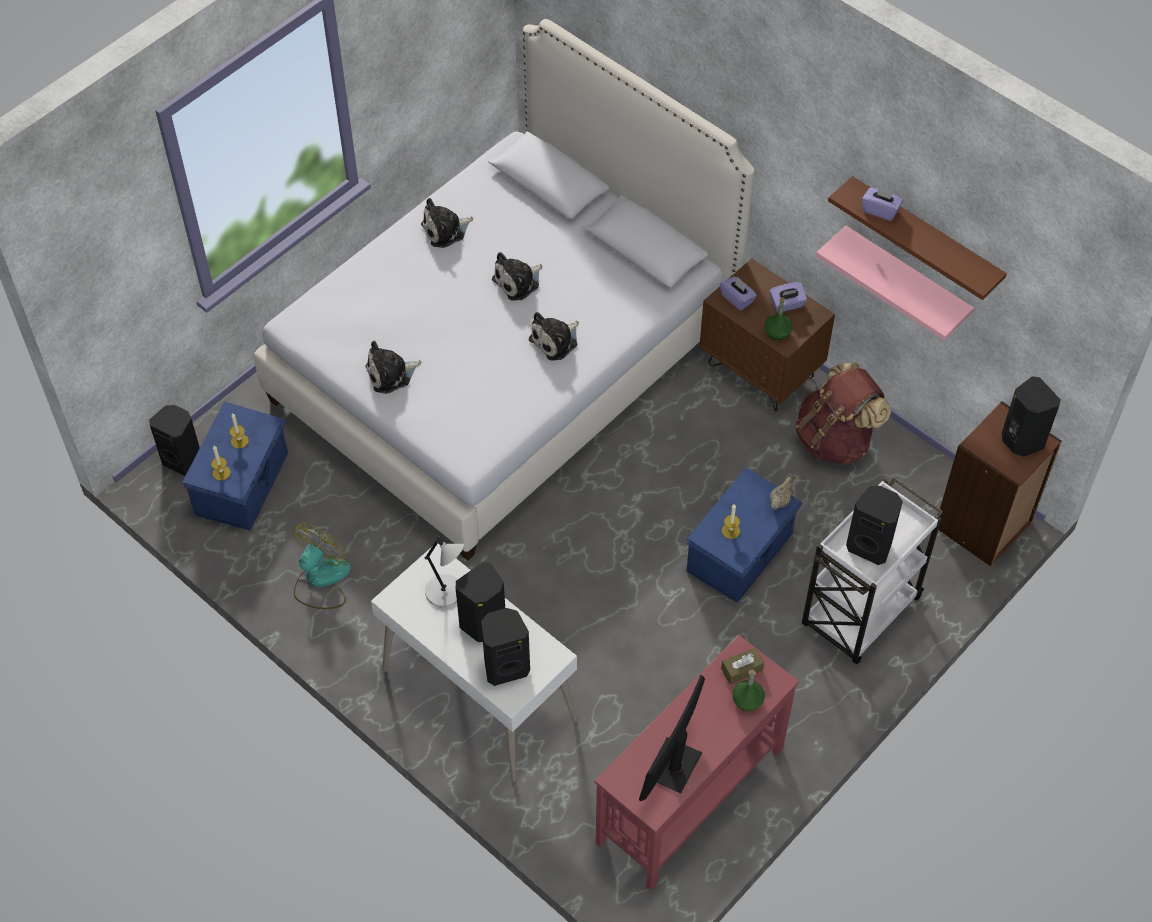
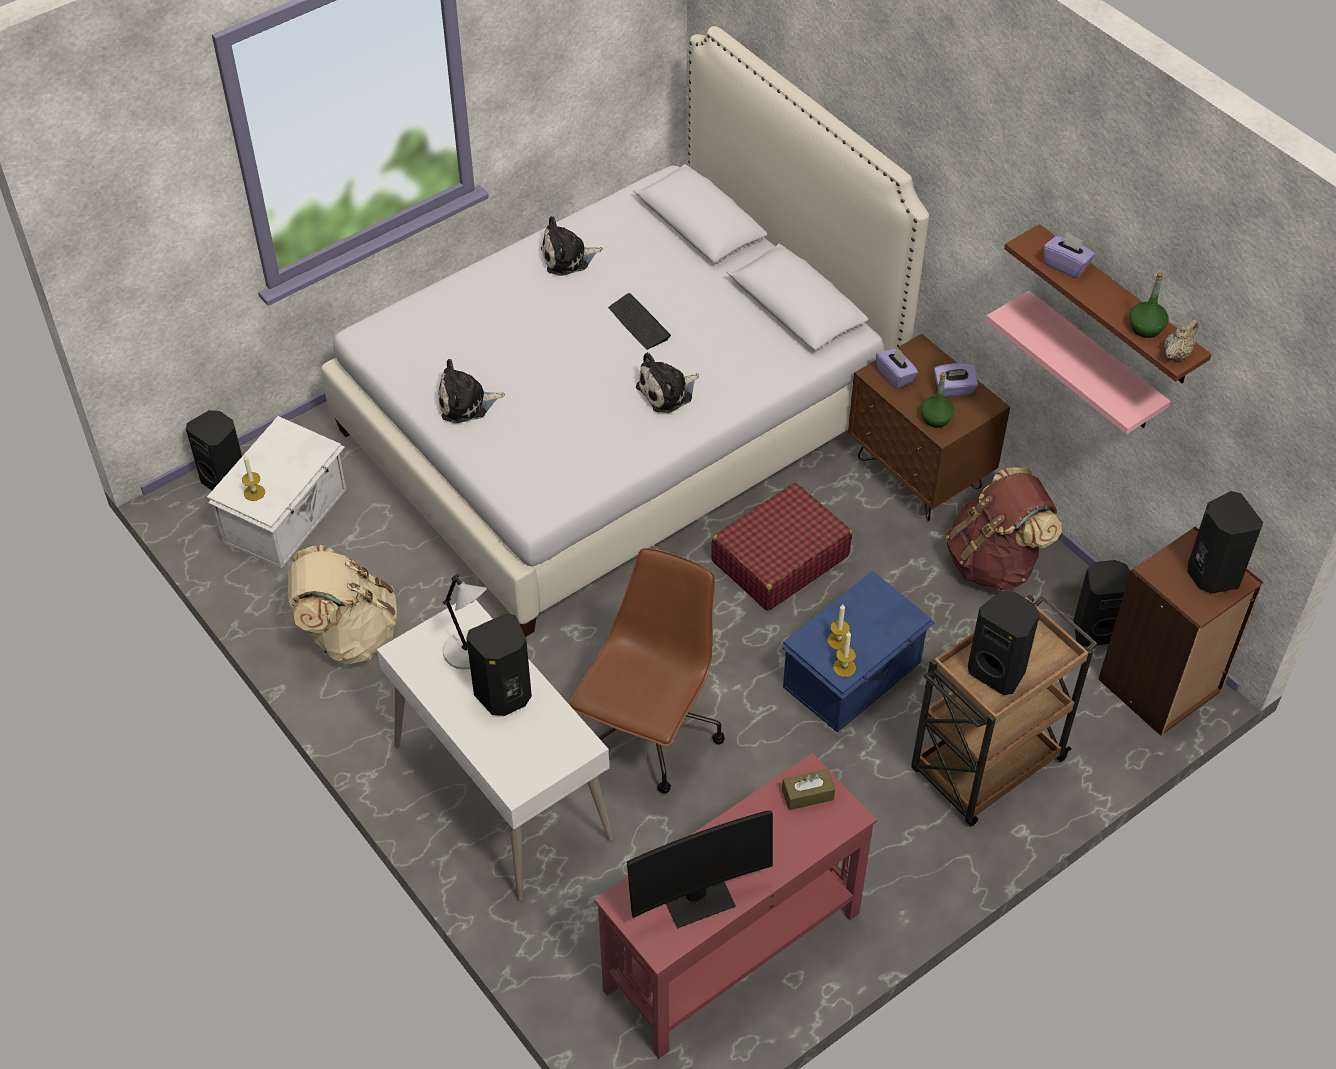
camera: 10 degrees right, 5 degrees down
(239, 441) = (284, 461): candle -> candle (844, 667)
(243, 483) = (287, 516): blue storage box -> white storage box
(321, 580) = (348, 634): fan -> beige backpack
(505, 666) = (518, 748): black speaker -> black speaker (1095, 630)
(518, 282) = (638, 323): plush toy -> keyboard
(587, 628) = (649, 735): none -> brown office chair
(661, 462) = (779, 559): none -> red suitcase
(673, 766) = (697, 897): monitor -> monitor turned 150 degrees counterclockwise
(747, 700) = (806, 833): green bottle -> green bottle (1145, 328)
(779, 501) = (906, 615): beige teapot -> beige teapot (1177, 353)
(859, 614) = (985, 767): white cart -> brown cart

